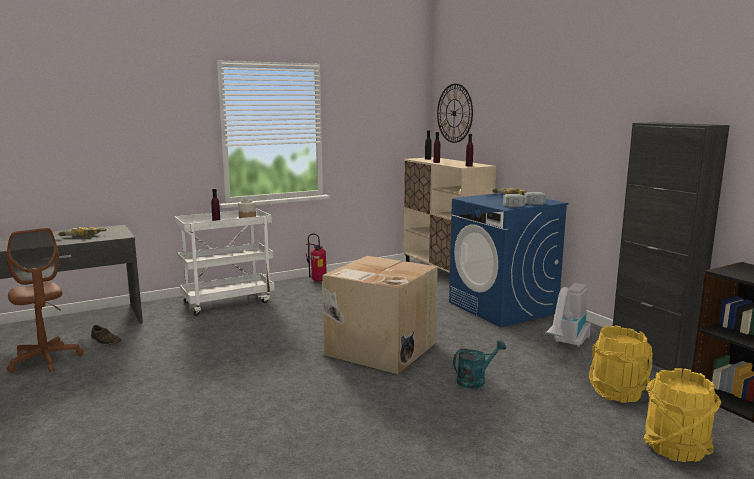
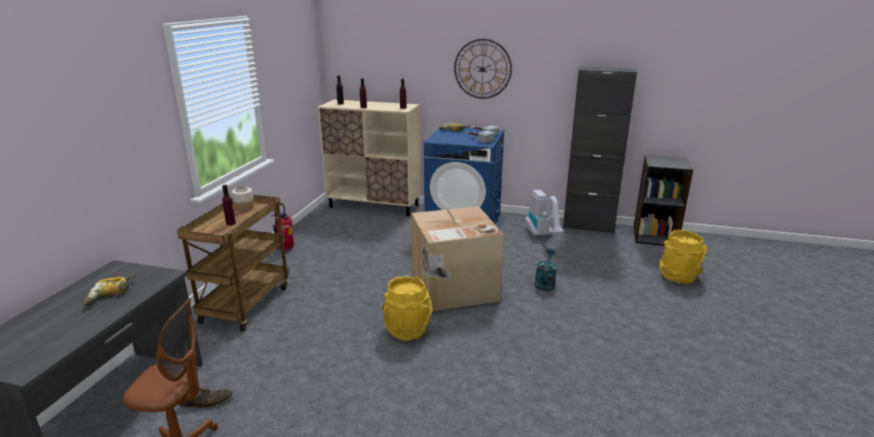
camera: 45 degrees left, 10 degrees up
(228, 302) = (246, 303): white cart -> brown cart
(454, 113) = (357, 56): wall clock -> wall clock (482, 69)
(617, 392) = (612, 256): yellow bucket -> yellow bucket (408, 330)

